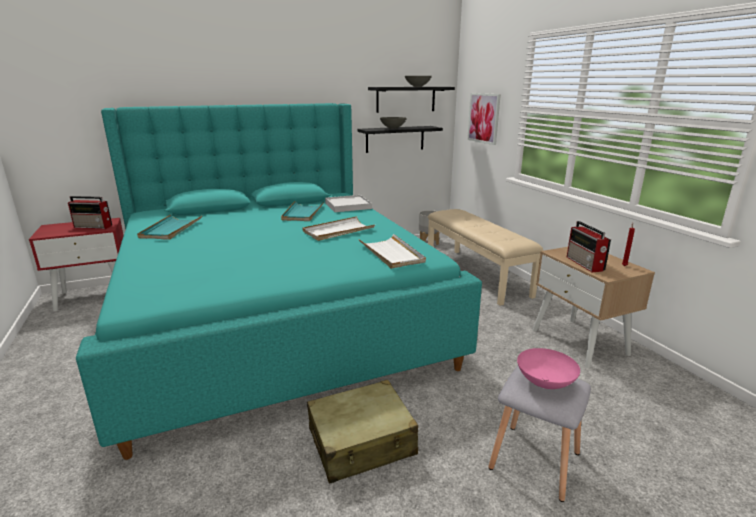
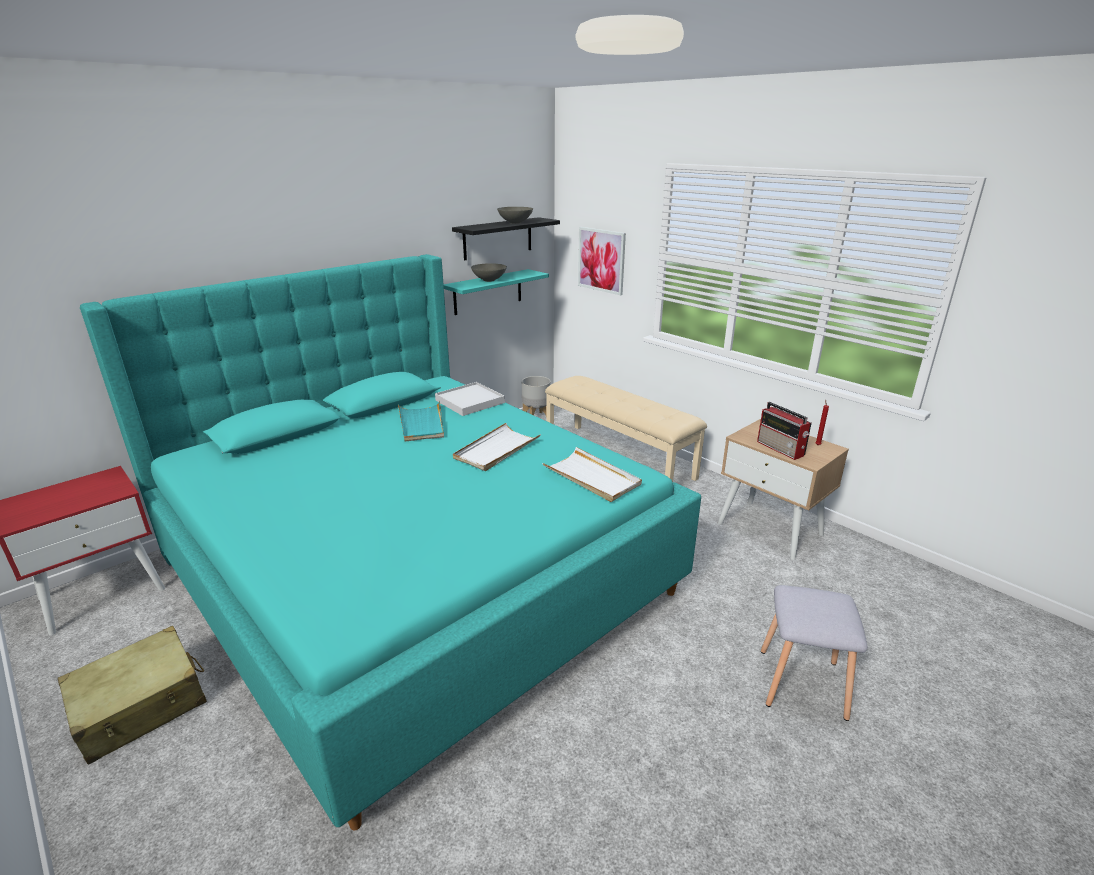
camera: 20 degrees left, 5 degrees up
(94, 227) = (94, 492): radio -> none
(171, 229) = (258, 484): turquoise tray -> none
(362, 442) = (626, 715): beige suitcase -> beige suitcase (141, 705)
(395, 139) = (488, 292): black shelf -> turquoise shelf
(545, 382) = (818, 606): pink bowl -> none

